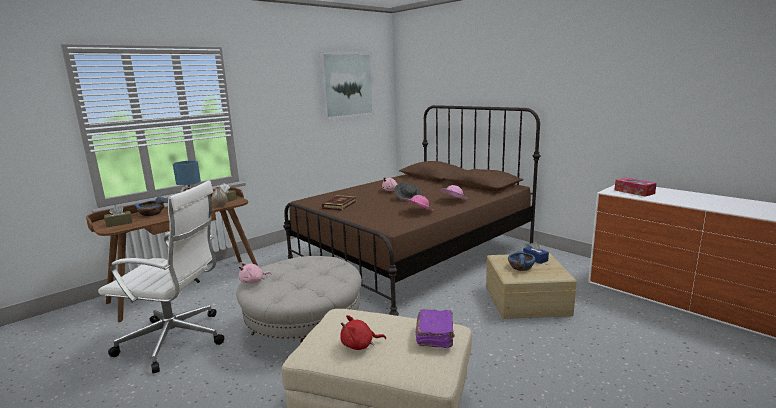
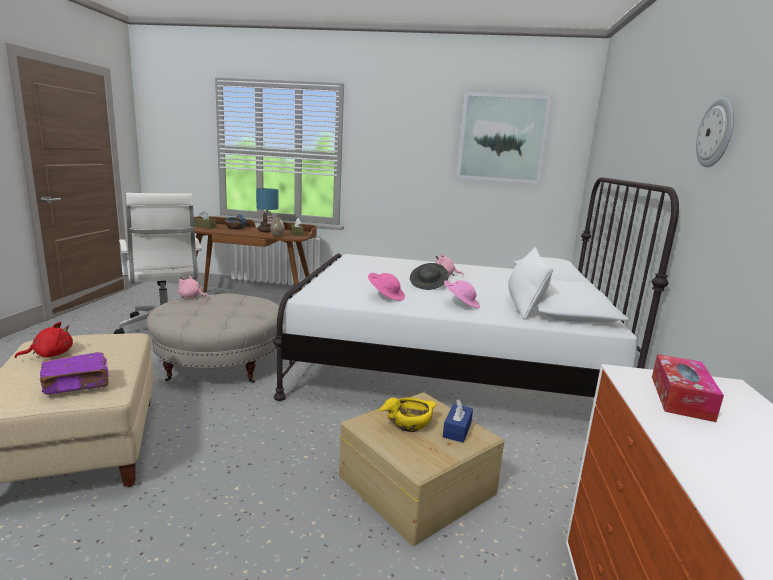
camera: 50 degrees right, 0 degrees up
(339, 205) = (358, 267): book -> none
(360, 345) = (50, 355): red plush toy -> red plush toy turned 105 degrees clockwise
(414, 253) = (447, 367): brown bed -> white bed
(468, 190) = (524, 304): none -> white pillow
(520, 267) = (409, 423): blue bowl -> yellow bowl
(554, 81) = (716, 133): none -> wall clock

